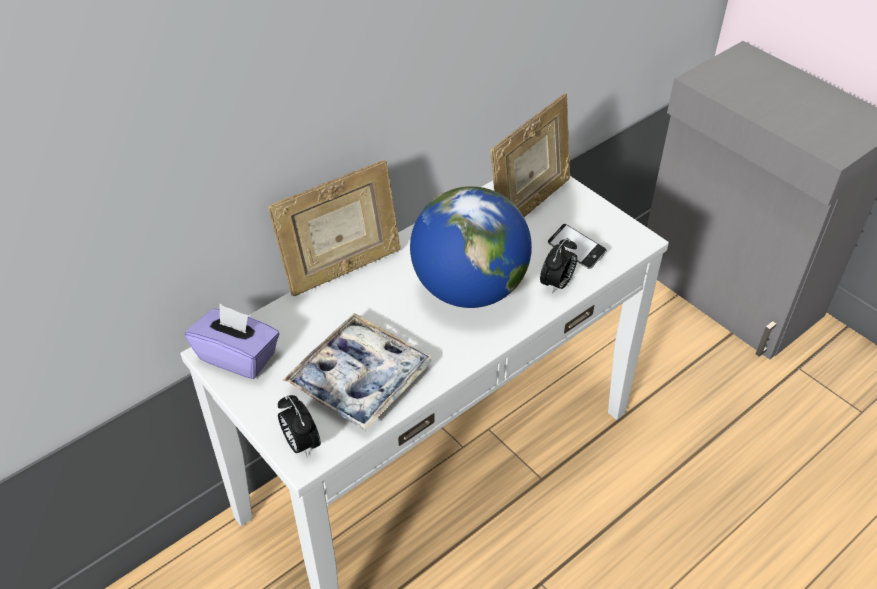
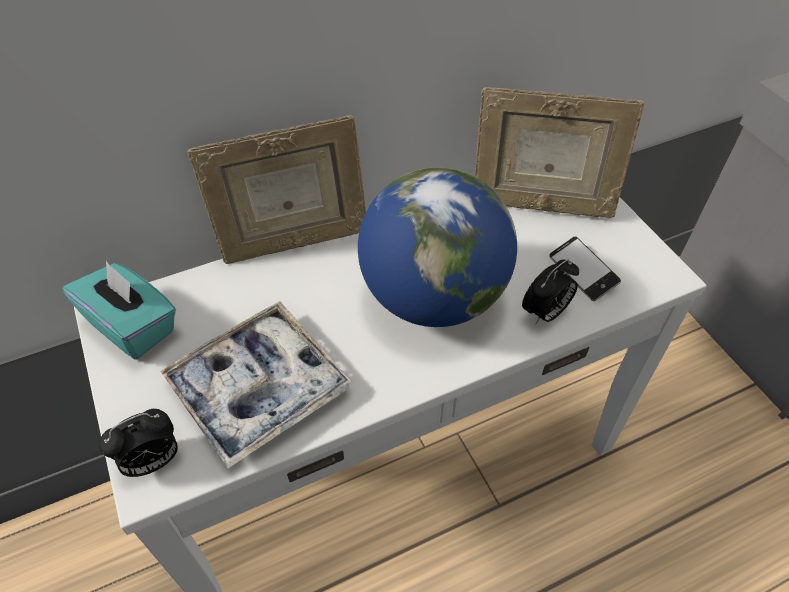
camera: 15 degrees right, 5 degrees up
(238, 356) = (133, 326): purple tissue box -> turquoise tissue box
(301, 443) = (153, 461): alarm clock -> alarm clock turned 105 degrees counterclockwise
(529, 205) = (540, 205): picture frame -> picture frame turned 45 degrees clockwise

